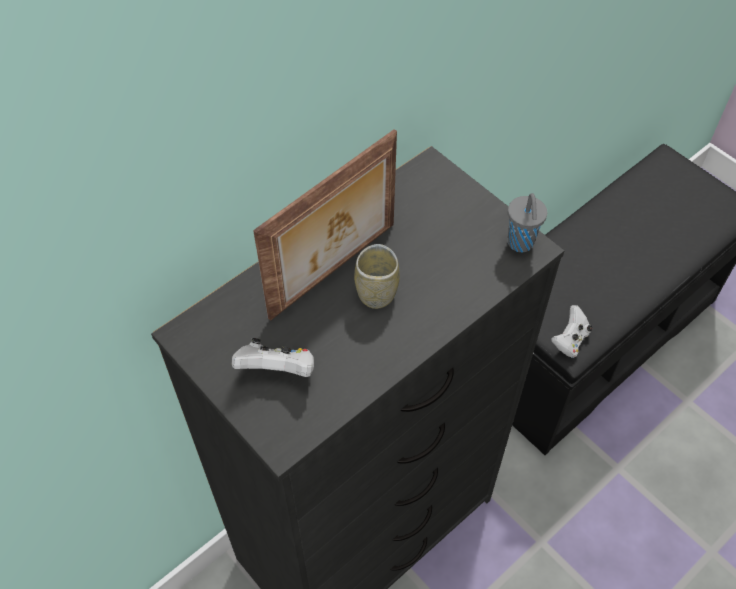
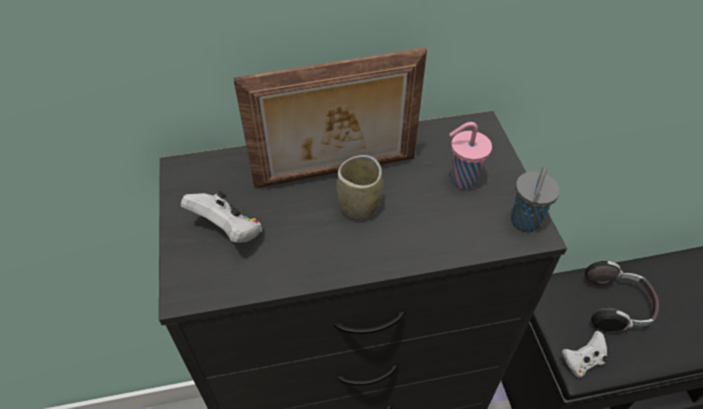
camera: 30 degrees right, 5 degrees down
(447, 228) = (461, 180): none -> pink cup
(573, 273) = (616, 306): none -> headphones

